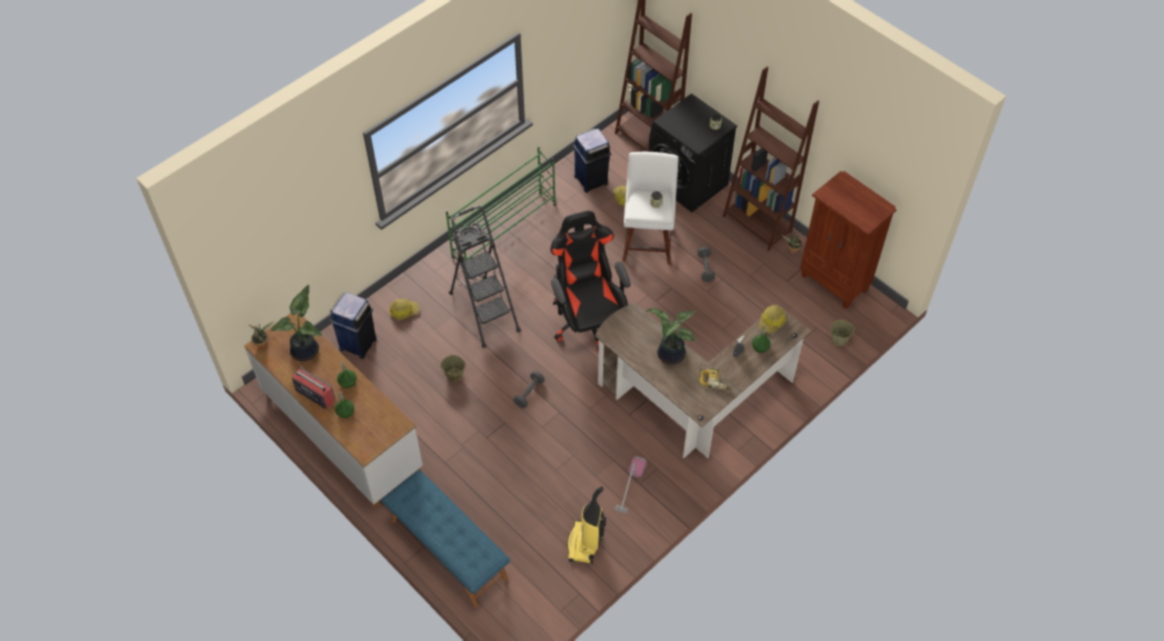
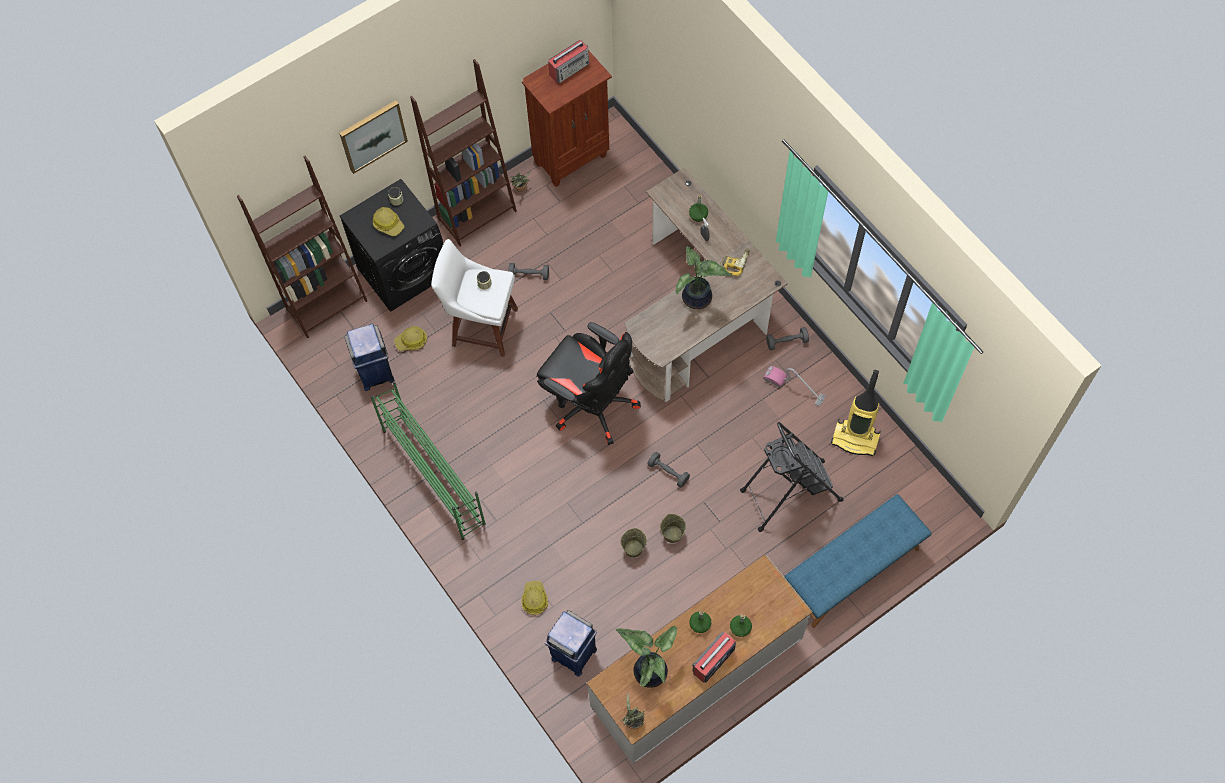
camera: 80 degrees left, 10 degrees up
(484, 310) = (548, 509): step ladder -> step ladder (790, 495)
(588, 326) = (588, 402): black office chair -> black office chair turned 135 degrees counterclockwise
(678, 476) = (786, 342): none -> grey dumbbell
(737, 64) = (372, 135): none -> picture
(772, 322) = (668, 199): hard hat -> hard hat (388, 224)
(839, 339) = (643, 169): beige bucket -> beige bucket (672, 534)
(865, 202) = (570, 69): none -> radio

